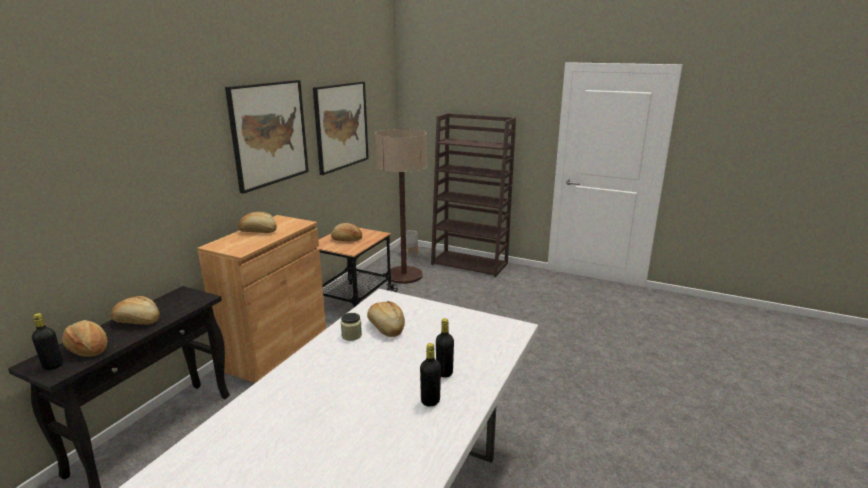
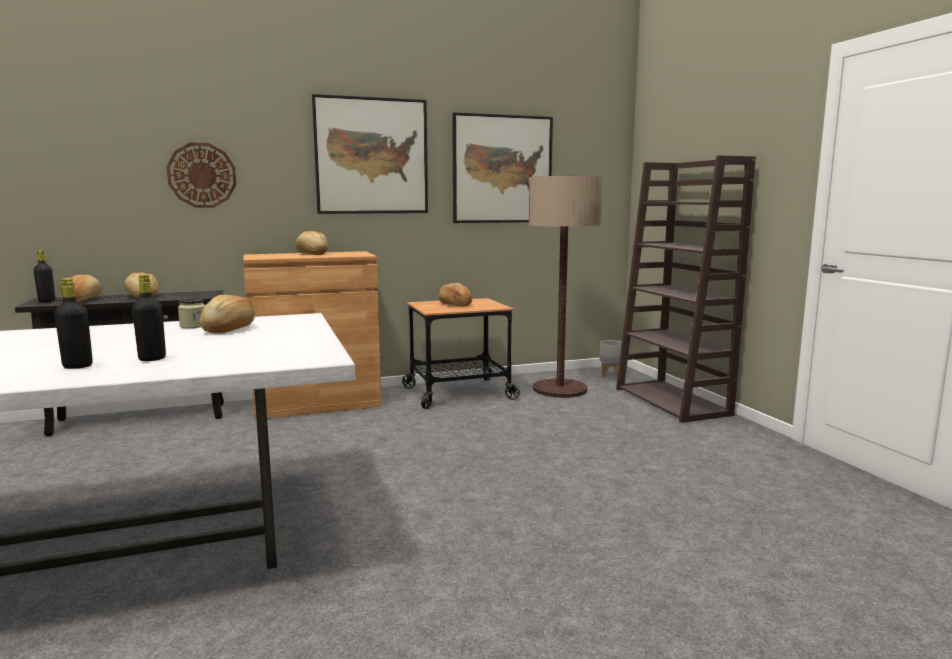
camera: 45 degrees right, 10 degrees down
(149, 183) = (202, 175): none -> wall clock

